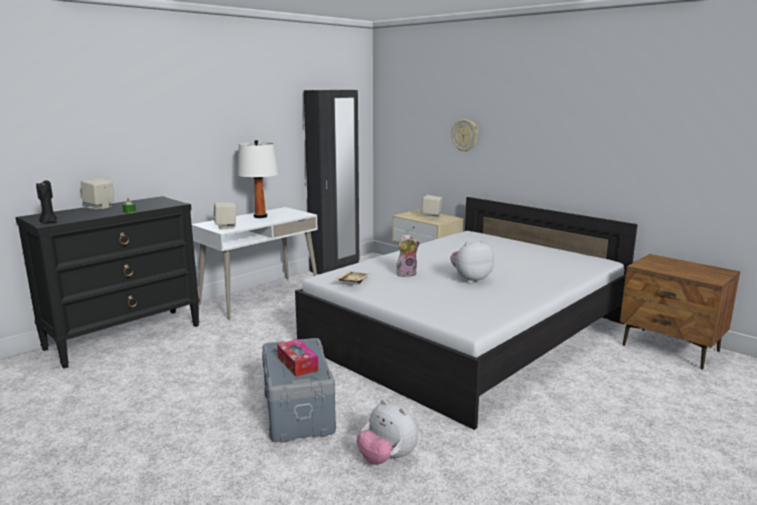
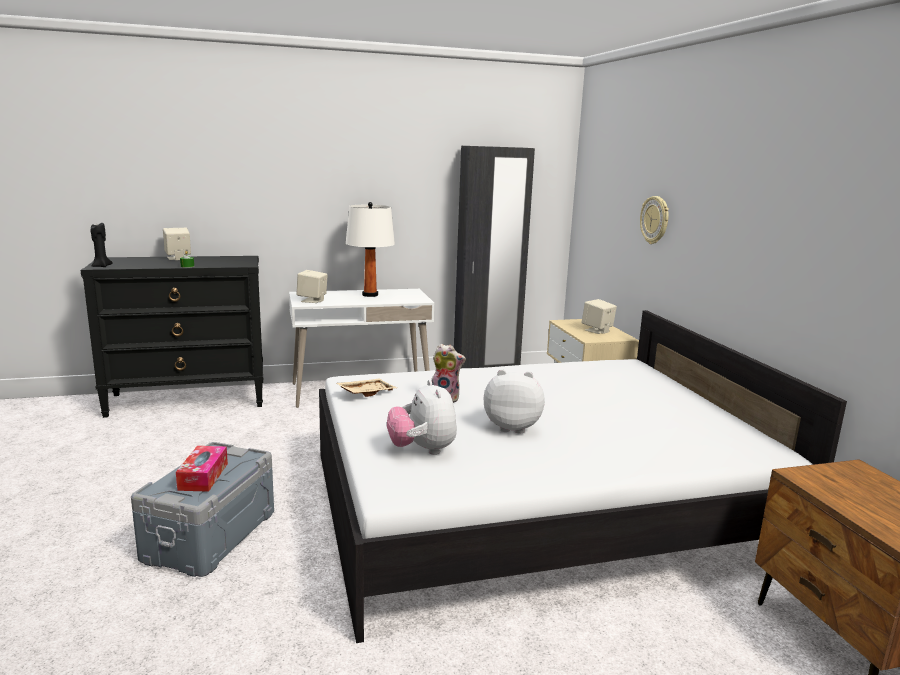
camera: 30 degrees right, 0 degrees up
(387, 459) = (210, 634): plush toy -> plush toy (422, 450)

